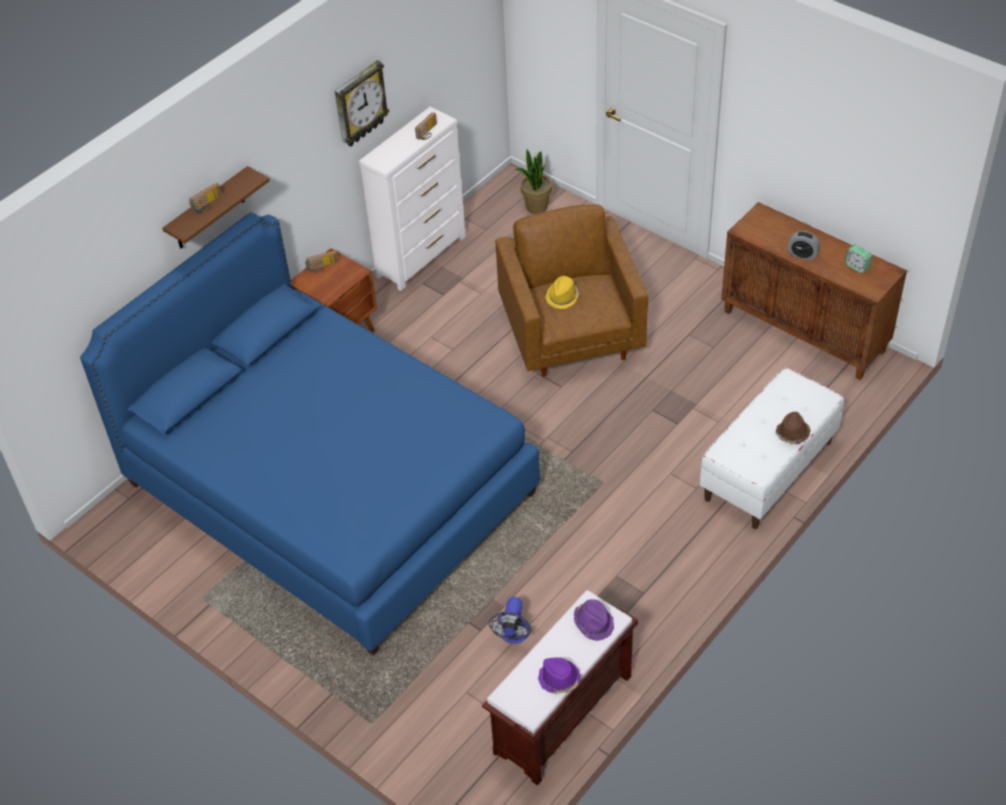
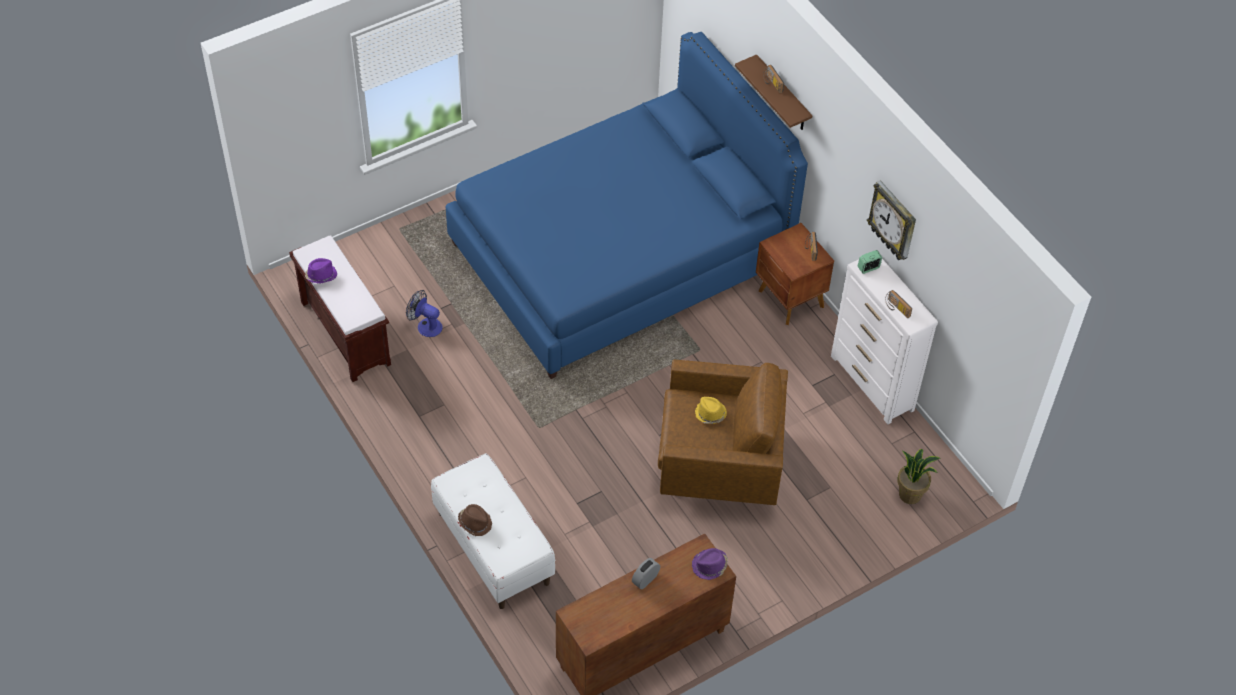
camera: 105 degrees right, 5 degrees up
(594, 623) = (353, 309): purple hat -> purple hat (710, 566)
(857, 266) = (609, 617): alarm clock -> alarm clock (868, 268)

